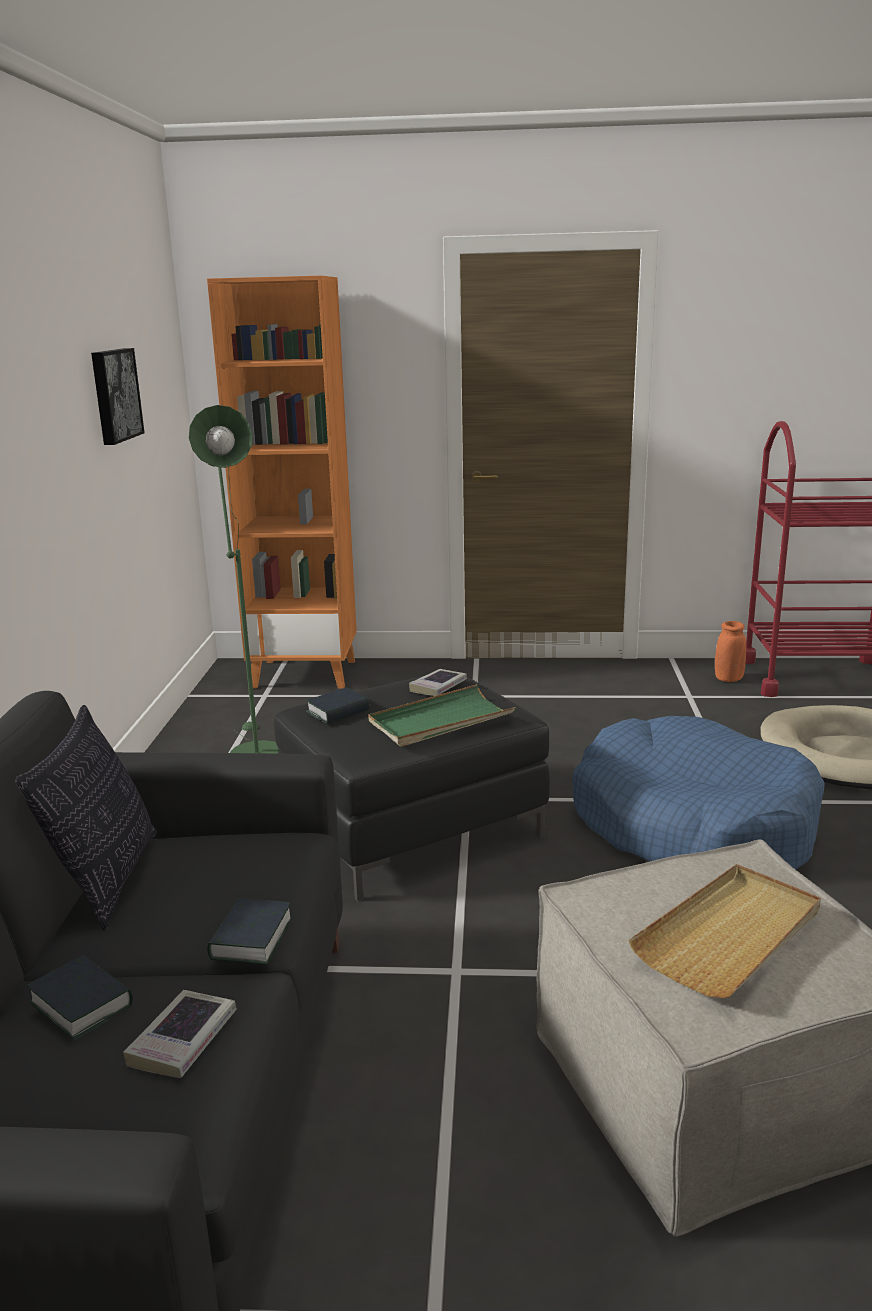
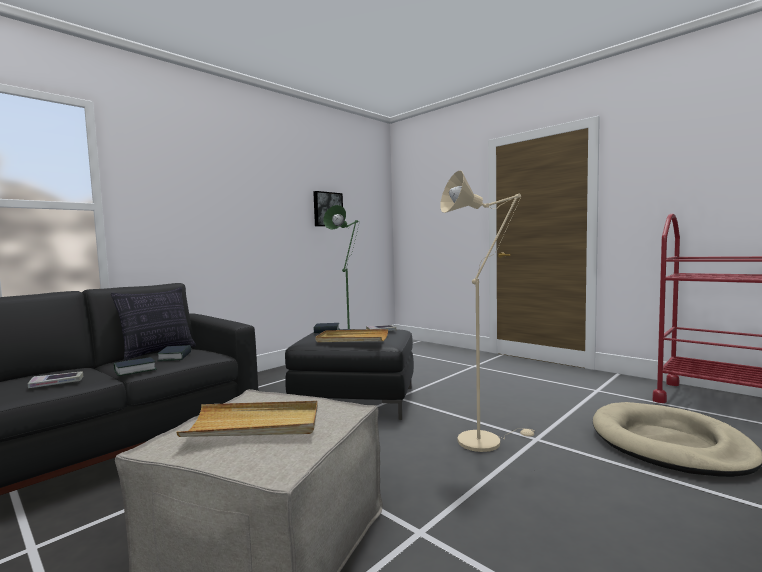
camera: 40 degrees right, 15 degrees down
(82, 1004) = (71, 370): book -> book (175, 357)
(305, 674) = (417, 346): orange bookcase -> none
(441, 721) = (352, 339): green tray -> beige tray
(692, 825) = (485, 439): blue dog bed -> beige floor lamp
(728, 679) = (641, 389): orange vase -> none

